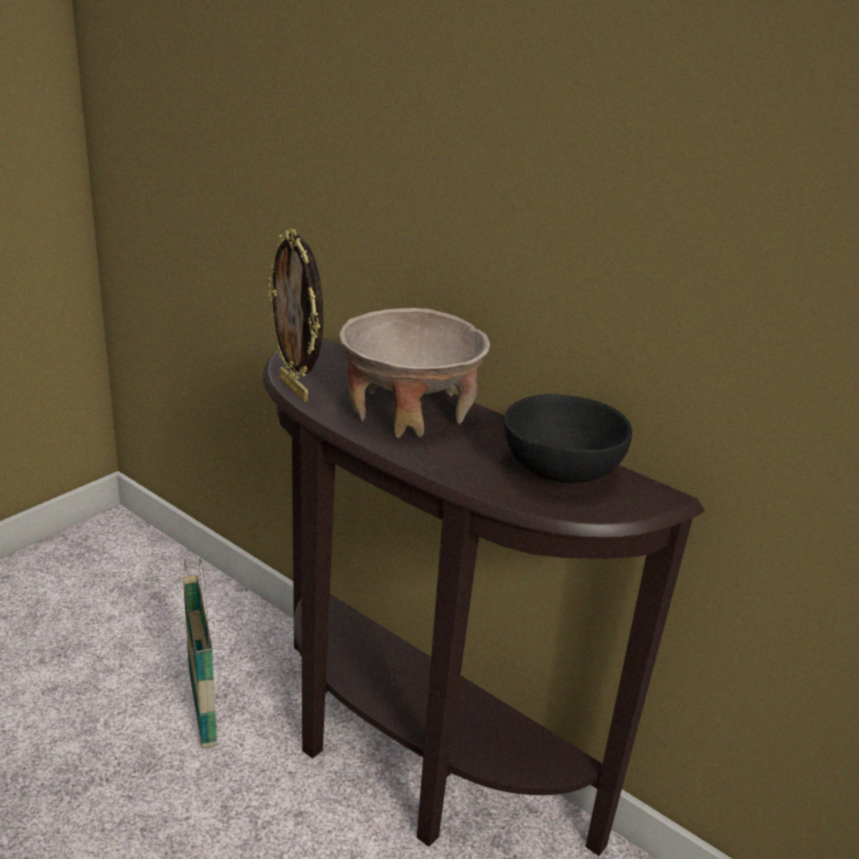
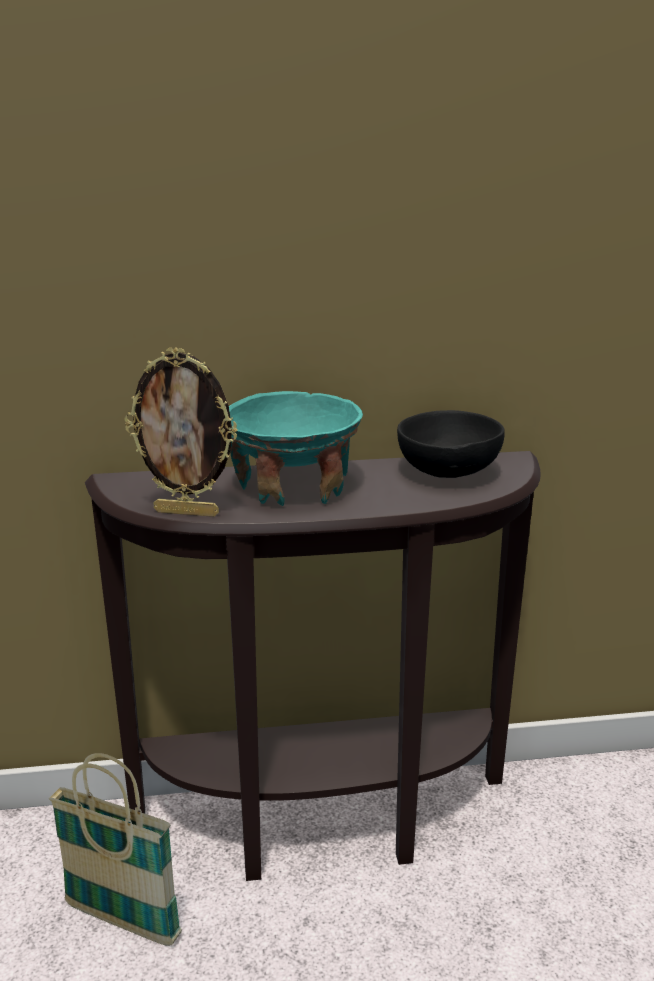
camera: 45 degrees left, 5 degrees down
(408, 412) = (293, 487): beige bowl -> turquoise bowl

